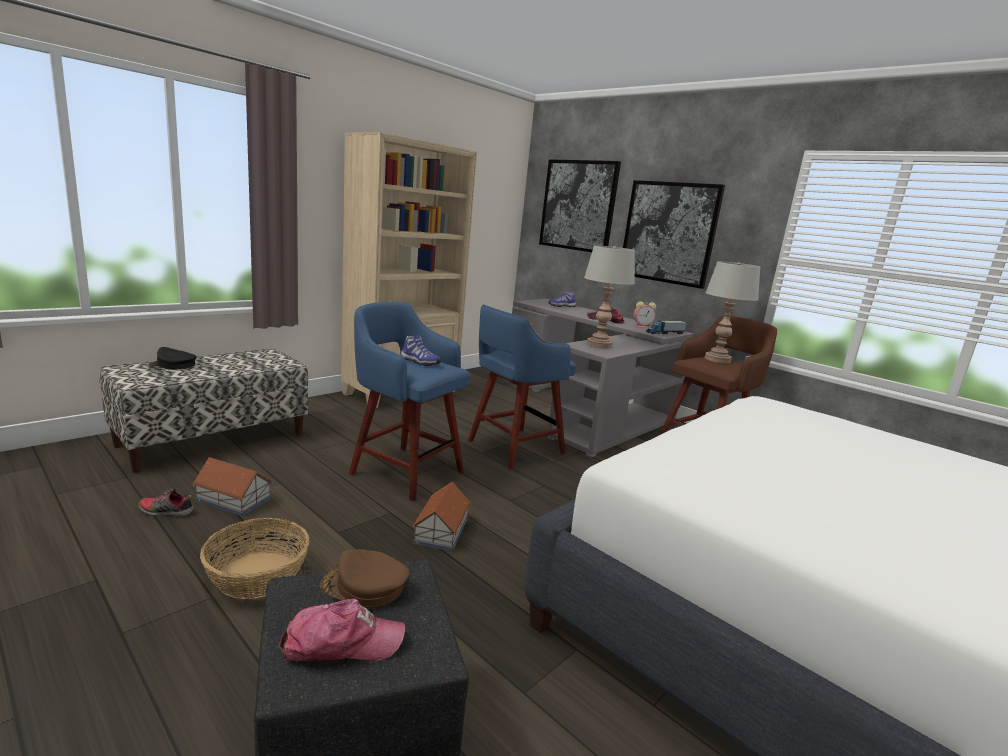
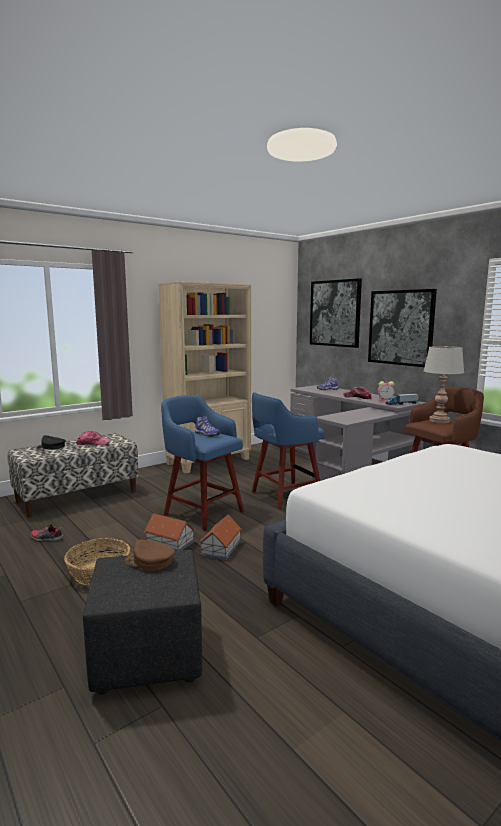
camera: 10 degrees right, 5 degrees down
(233, 499) = (87, 531): toy house -> toy house (169, 542)
(342, 643) = (132, 585): cap -> cap (93, 443)
(599, 345) = (345, 416): grey table lamp -> none

